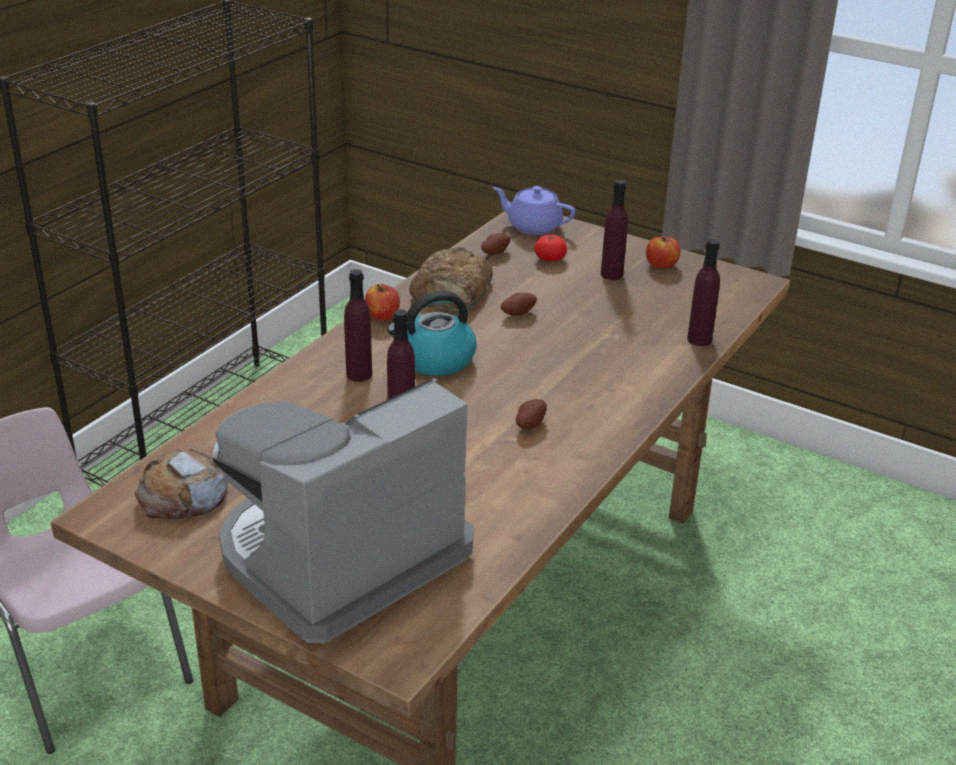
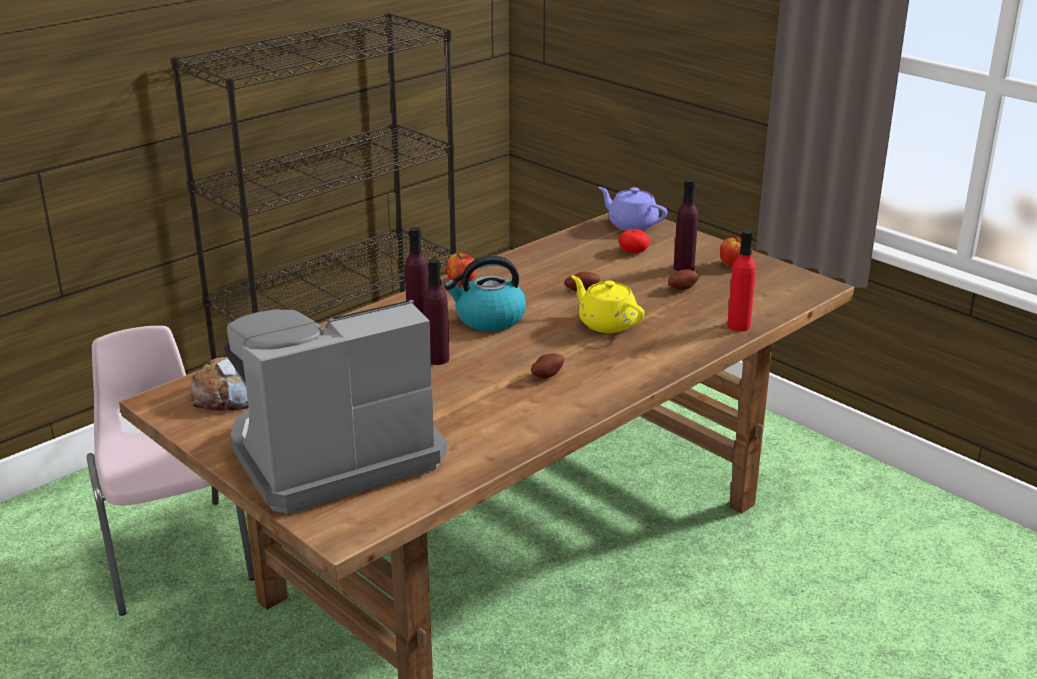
camera: 15 degrees right, 5 degrees down
(452, 291) = (532, 268): bread -> none
(494, 252) = (585, 242): potato -> potato (682, 288)
(563, 351) = (606, 323): none -> yellow teapot
(699, 339) = (738, 326): purple bottle -> red bottle

